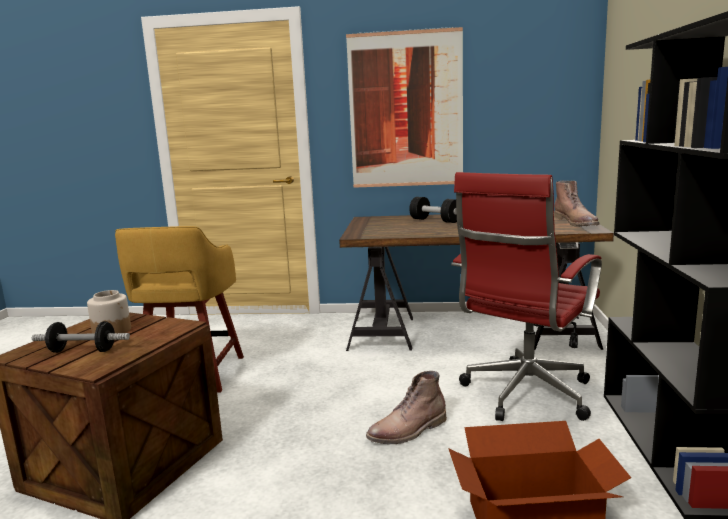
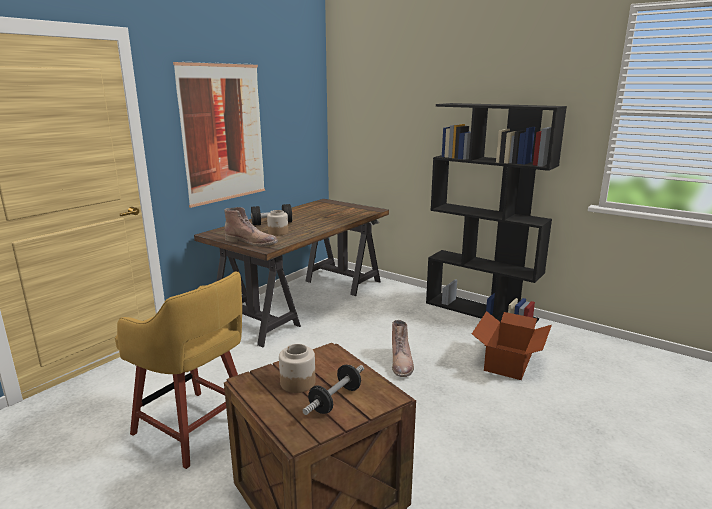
camera: 60 degrees left, 5 degrees up
(410, 228) = (278, 232): none -> jar
(524, 396) = (402, 319): red office chair -> none
(576, 223) = (354, 207): brown boot -> brown boot (252, 242)

